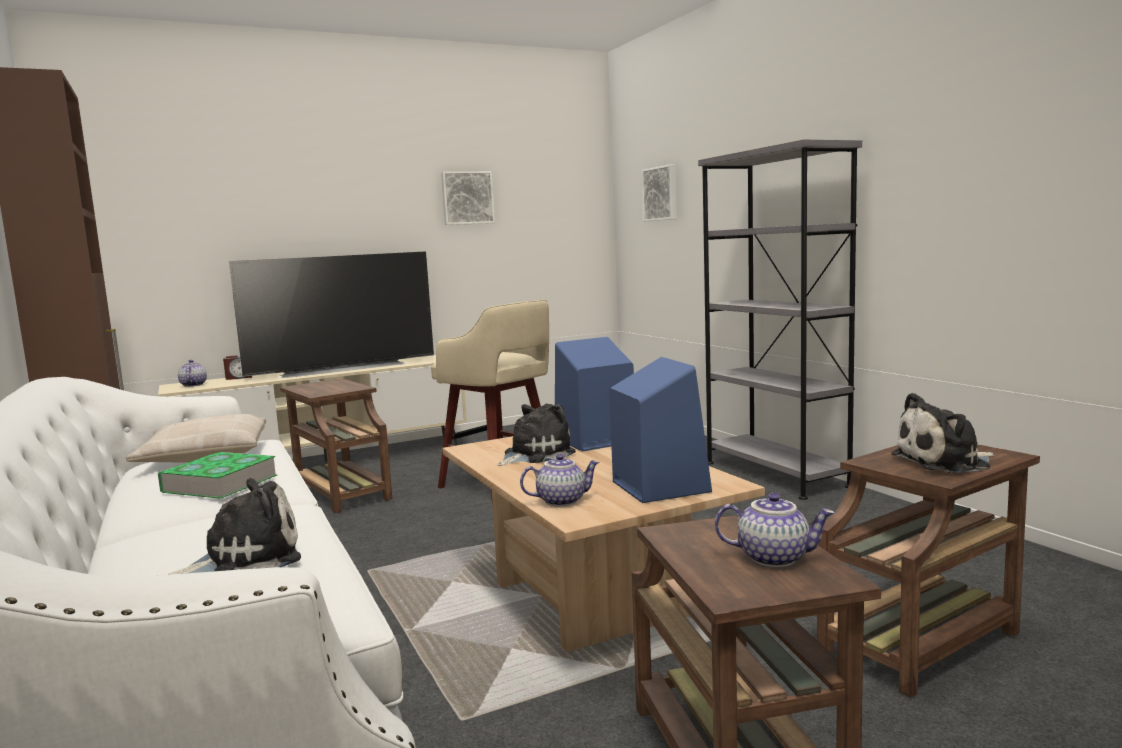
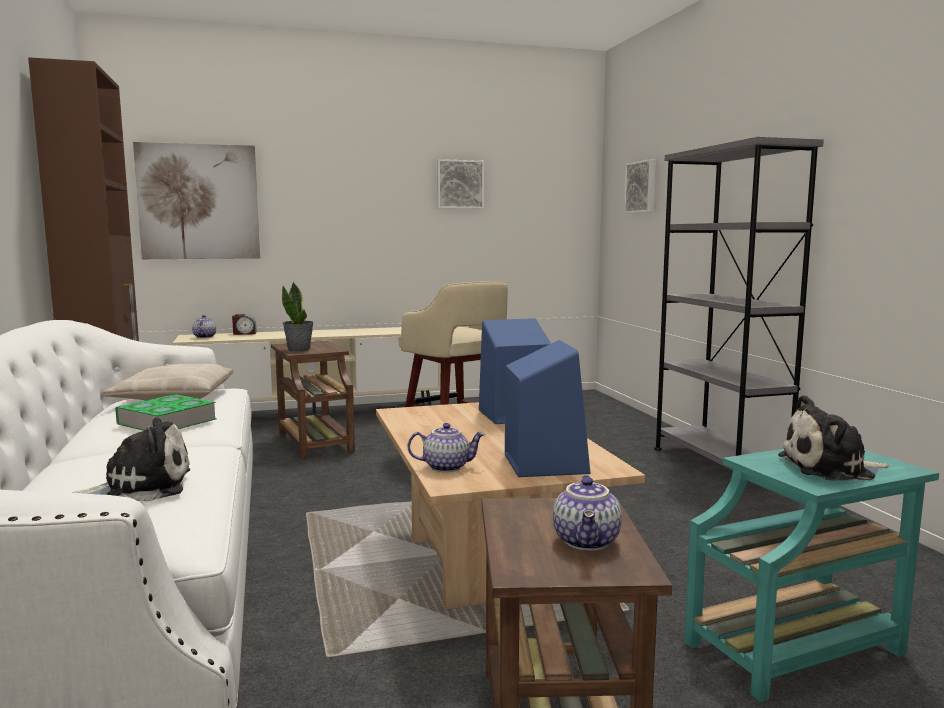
camera: 10 degrees right, 0 degrees up
(173, 230) = (199, 202): none -> picture
(318, 390) = (299, 349): none -> potted plant
(342, 368) = (333, 332): television -> none
(535, 454) = (451, 423): plush toy -> none
(774, 557) = (588, 541): teapot -> teapot turned 75 degrees clockwise
(923, 641) = (798, 648): brown side table -> turquoise side table

